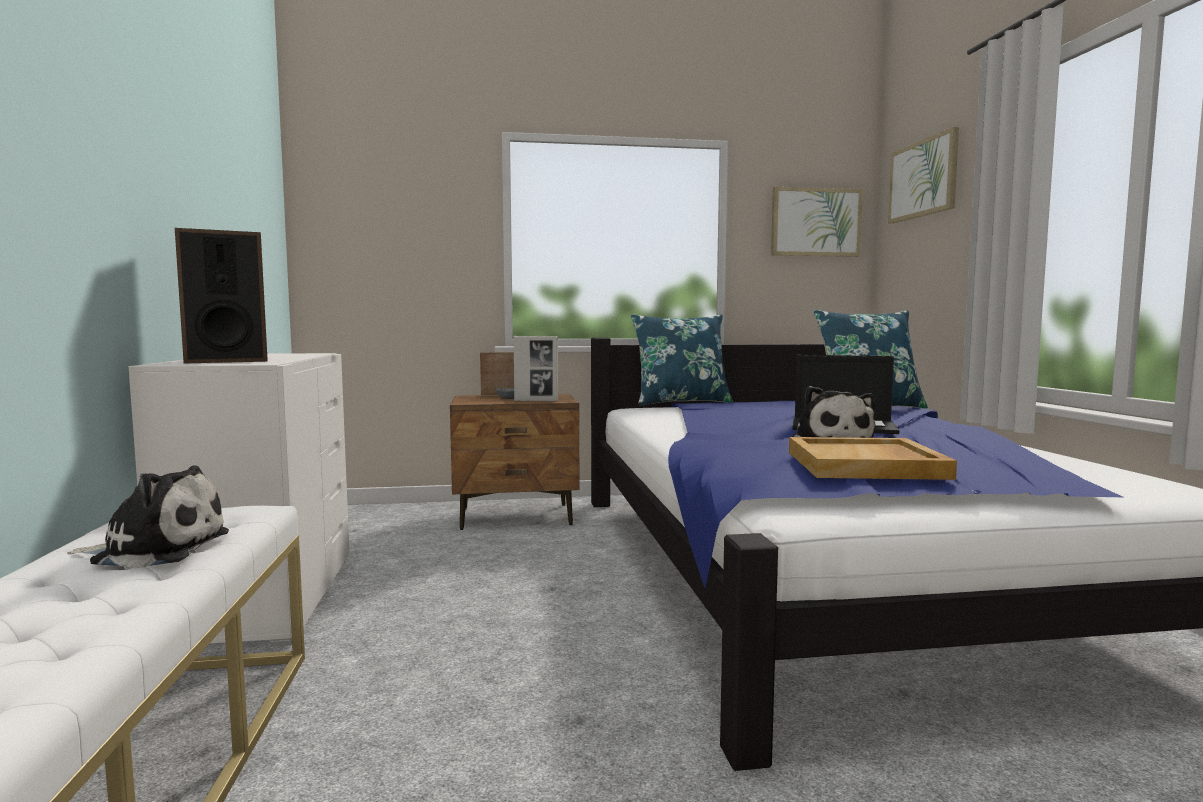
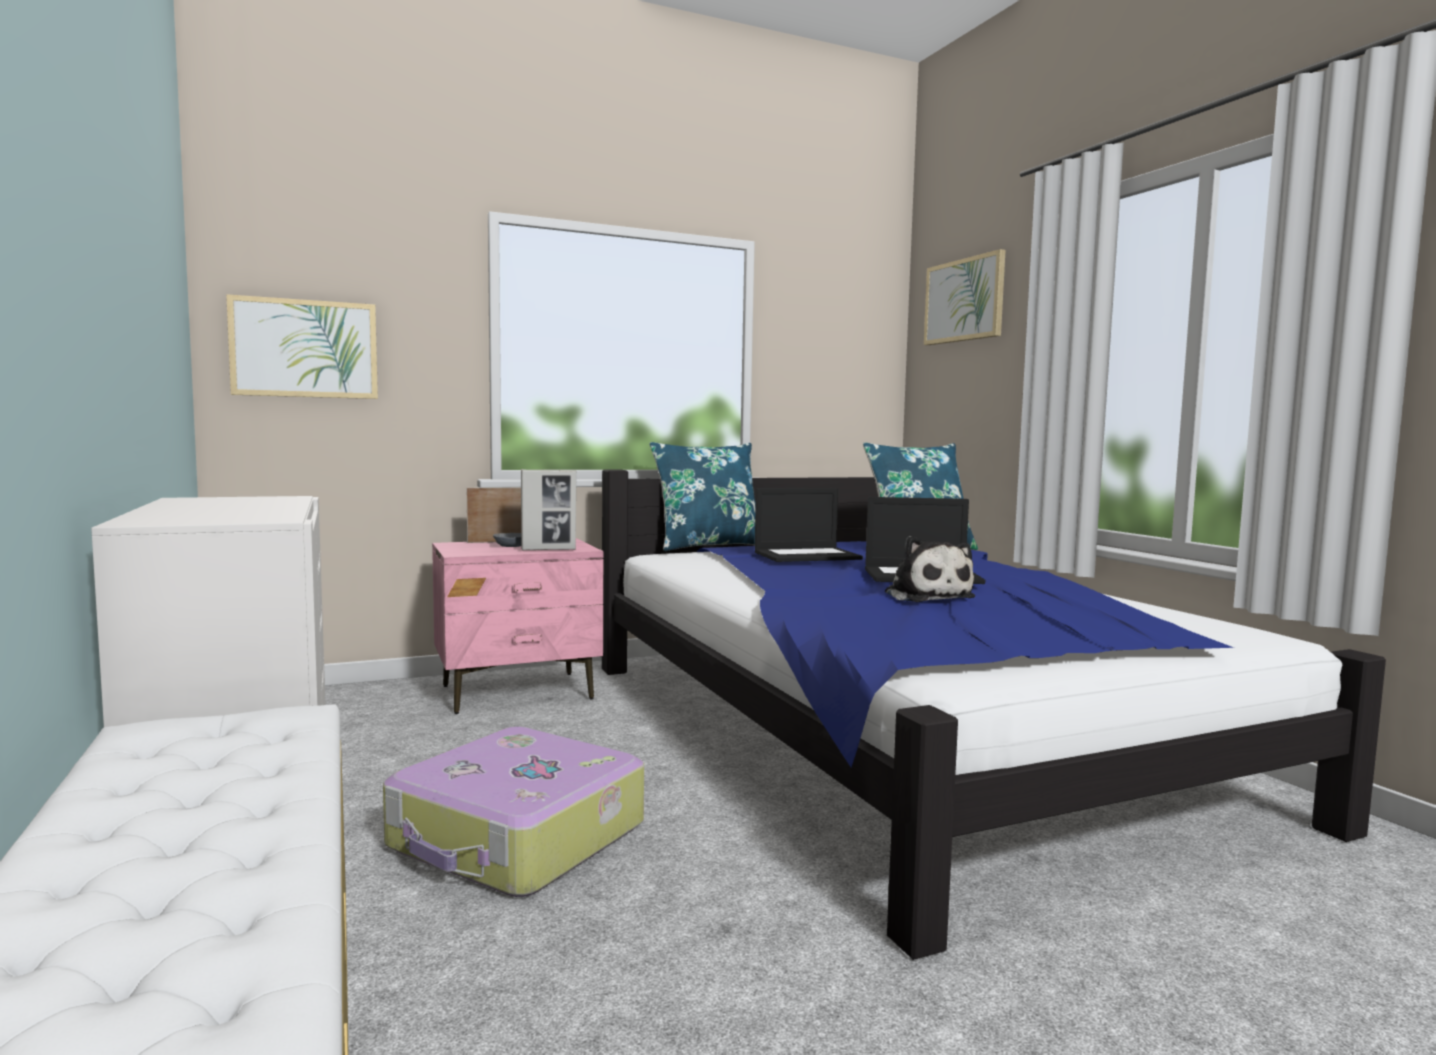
camera: 15 degrees left, 0 degrees up
(156, 549) = (216, 777): plush toy -> none
(226, 361) = (209, 515): speaker -> none
(453, 627) = (517, 838): none -> suitcase
(516, 516) = (518, 692): brown nightstand -> pink nightstand
(754, 409) = (807, 555): none -> laptop
(815, 222) = (846, 339): picture -> picture (305, 349)
(866, 465) = (989, 623): beige tray -> none

